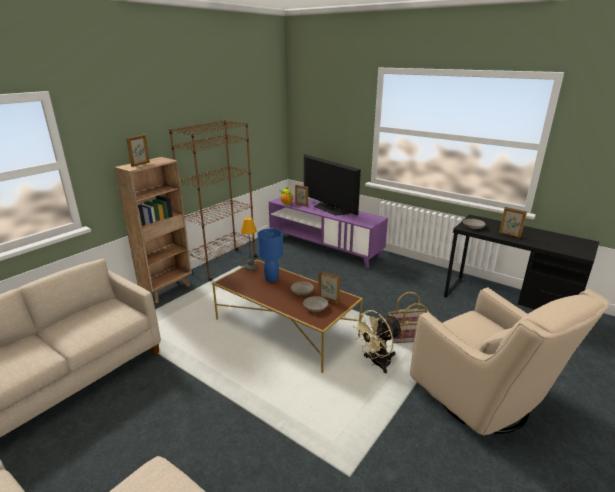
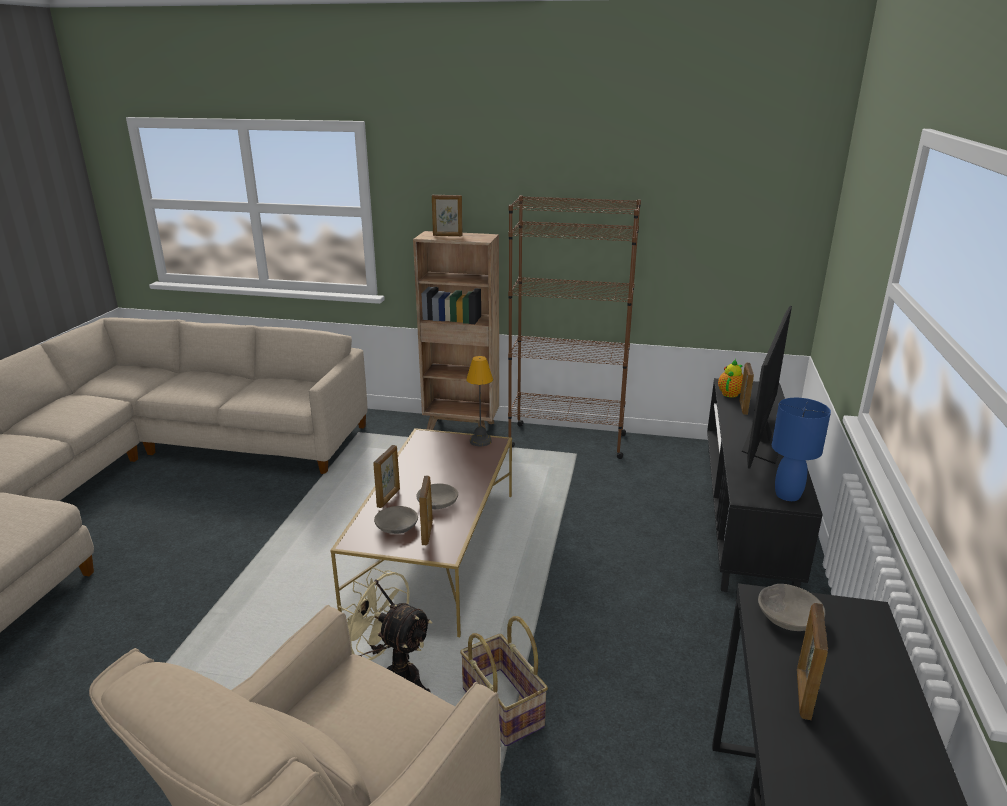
camera: 65 degrees right, 0 degrees up
(272, 279) = (458, 467): blue table lamp -> blue table lamp (788, 495)
(285, 305) = (389, 498): none -> picture frame
(324, 246) = (746, 513): purple tv stand -> black tv stand

